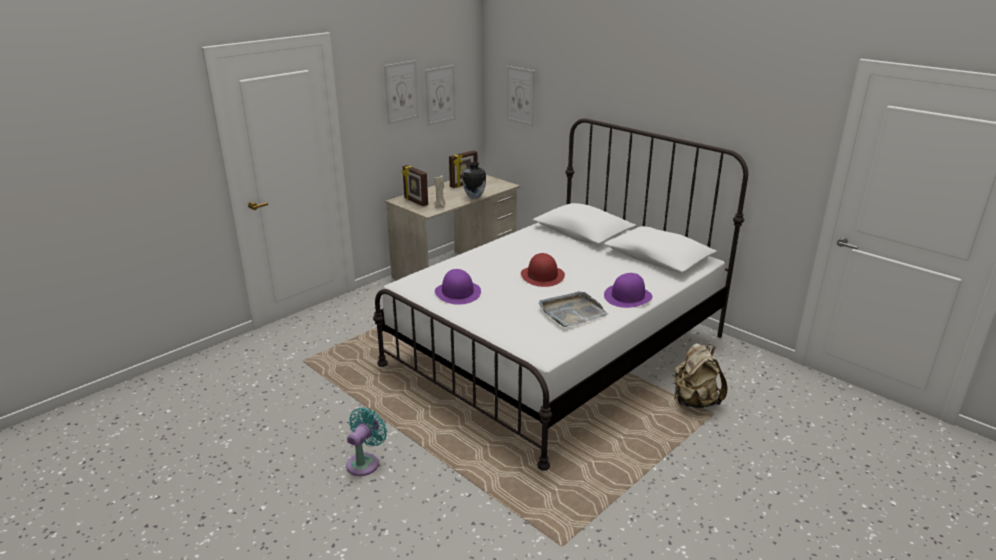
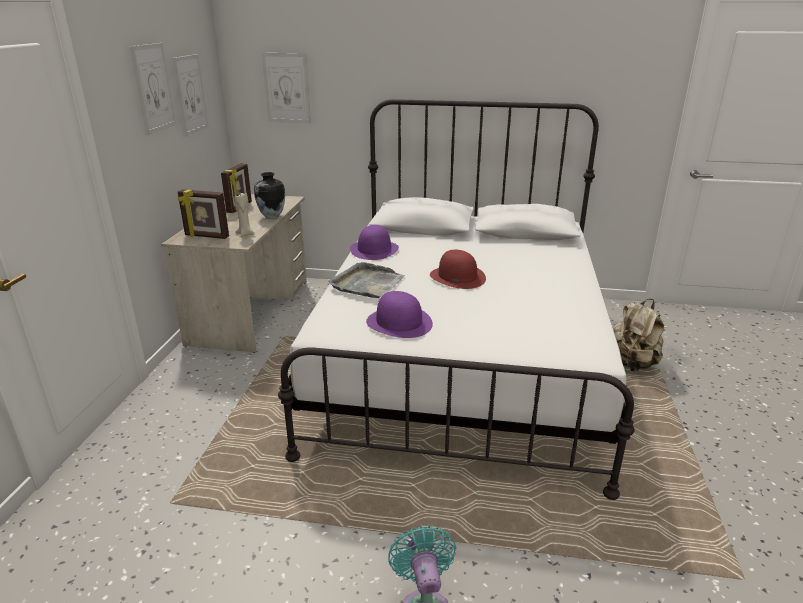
camera: 35 degrees left, 0 degrees up
(572, 312) = (545, 303): grey tray -> grey tray (367, 284)
(628, 296) = (564, 272): purple hat -> purple hat (374, 250)

